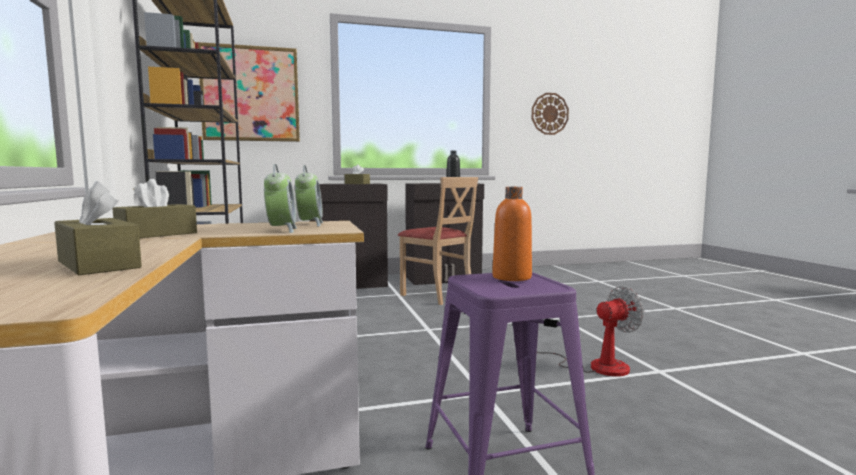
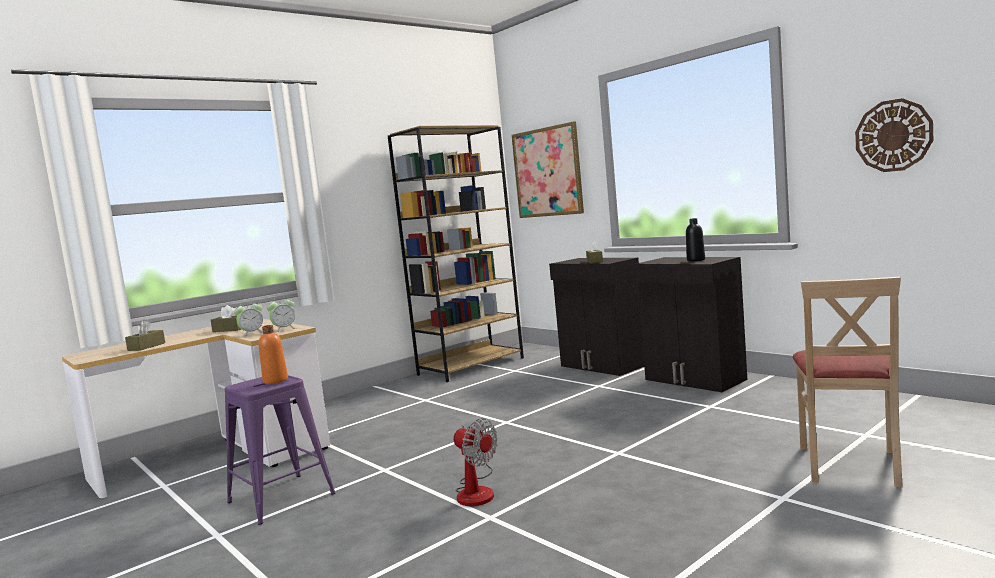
camera: 65 degrees right, 0 degrees up
(437, 295) = (620, 396): beige chair -> beige chair (850, 465)

